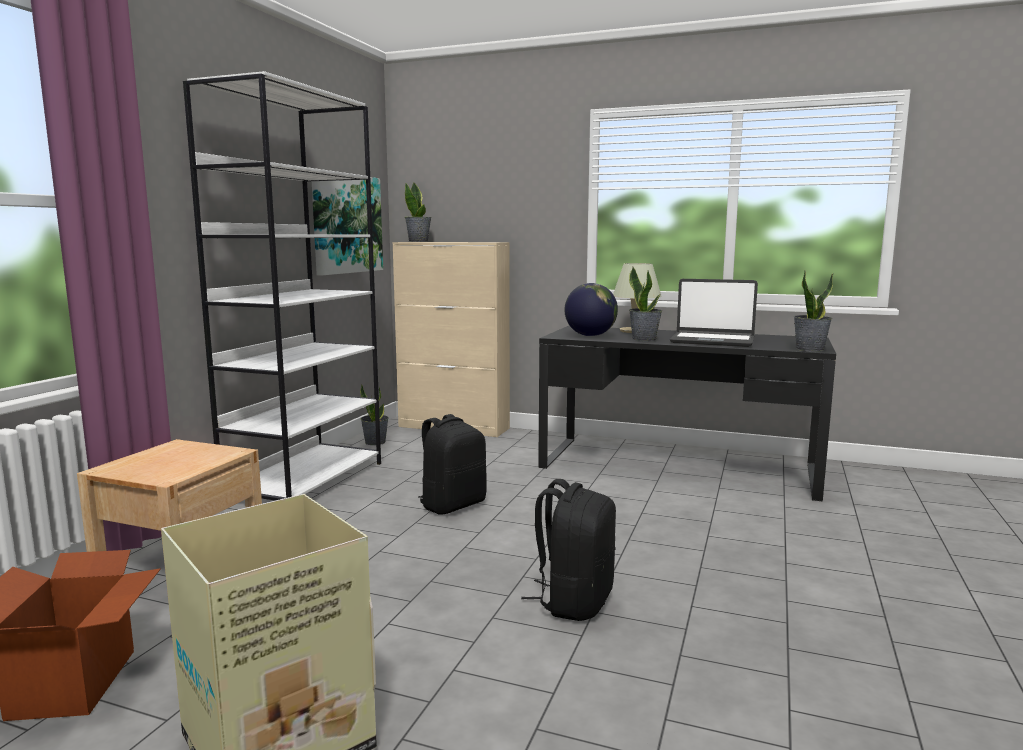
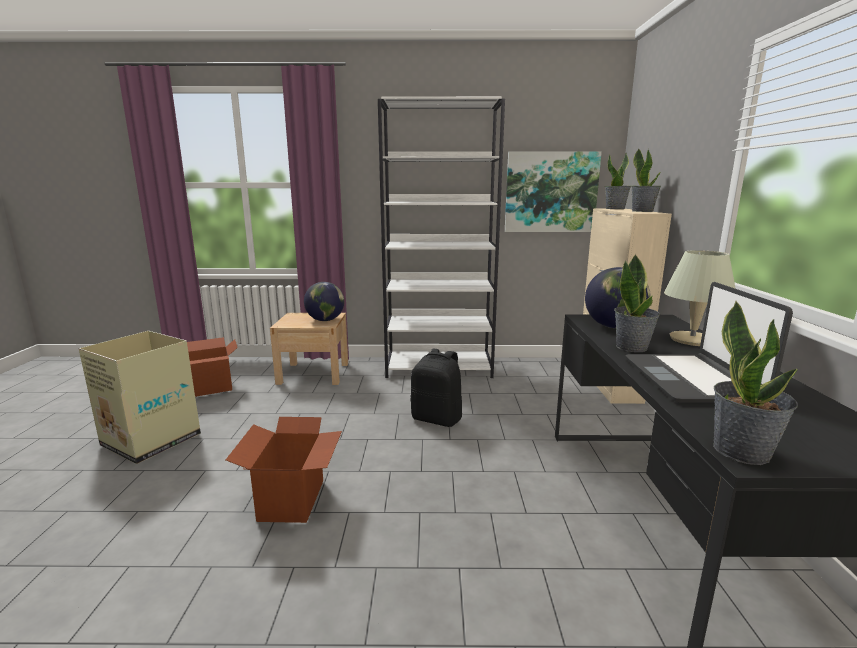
camera: 70 degrees right, 5 degrees up
(201, 451) = (325, 320): none -> globe
(375, 442) = (533, 366): potted plant -> potted plant (642, 211)
(574, 601) = (293, 500): black backpack -> cardboard box

